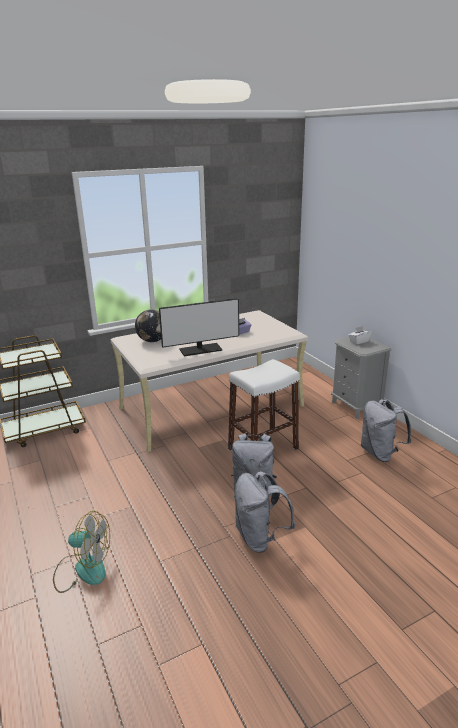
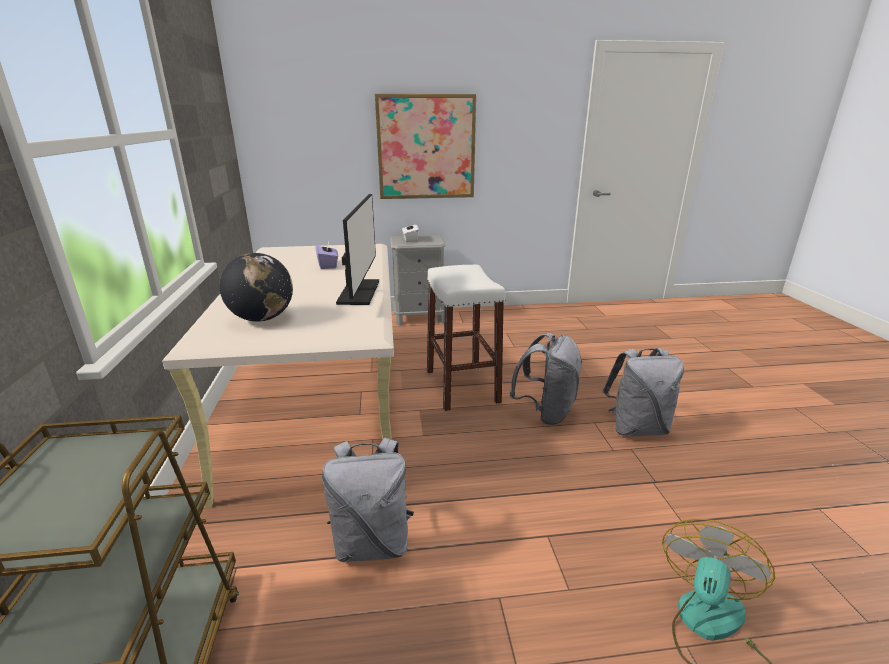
camera: 70 degrees left, 0 degrees up
(380, 453) = (512, 329): grey backpack -> grey backpack (372, 542)
(392, 272) = (426, 147): none -> picture

